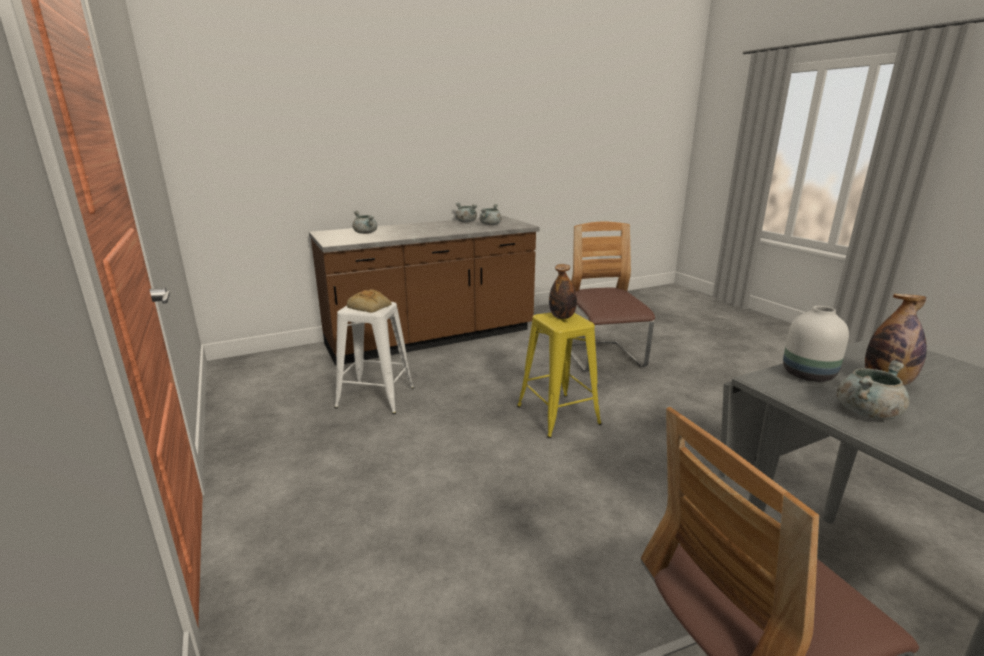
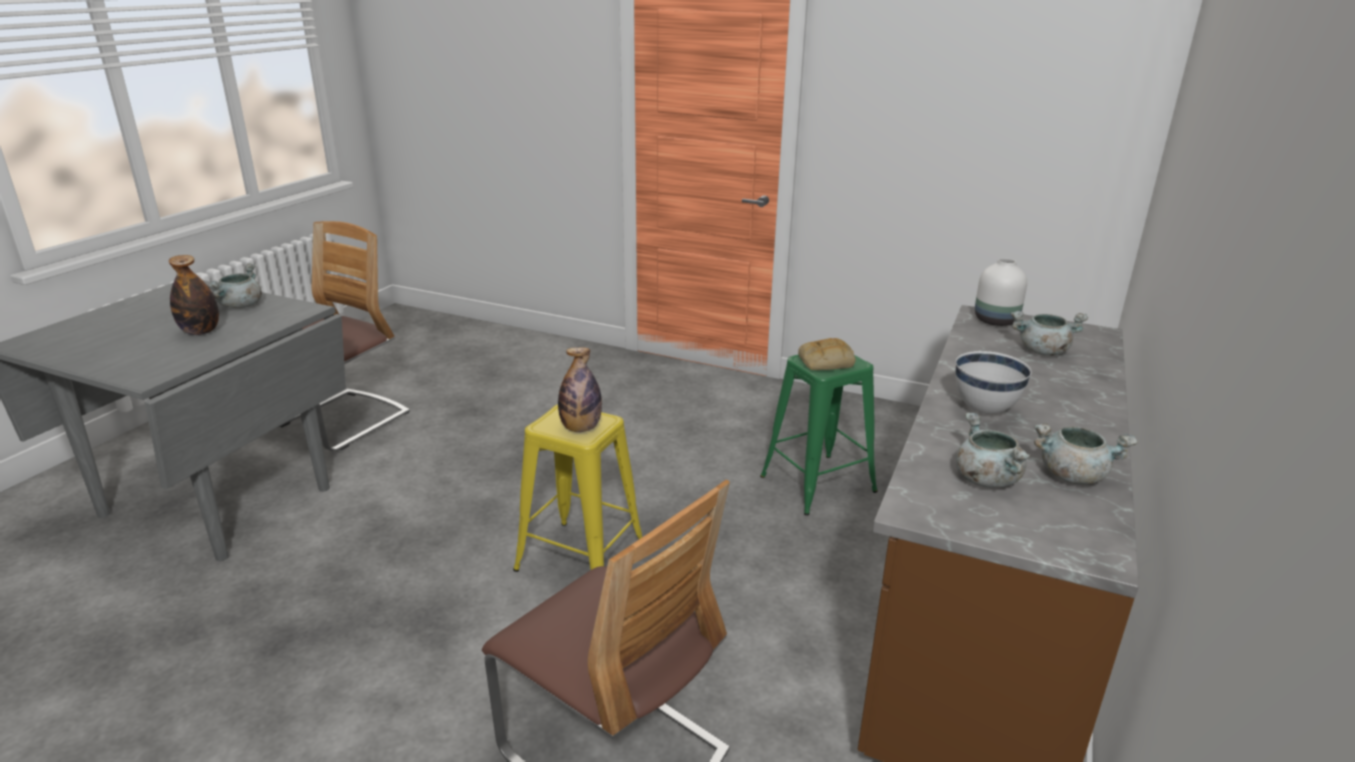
camera: 140 degrees right, 5 degrees up
(375, 397) = (818, 484): white stool -> green stool
(444, 230) = (984, 410): none -> white bowl
(808, 375) = (268, 321): white vase -> white vase (994, 320)

